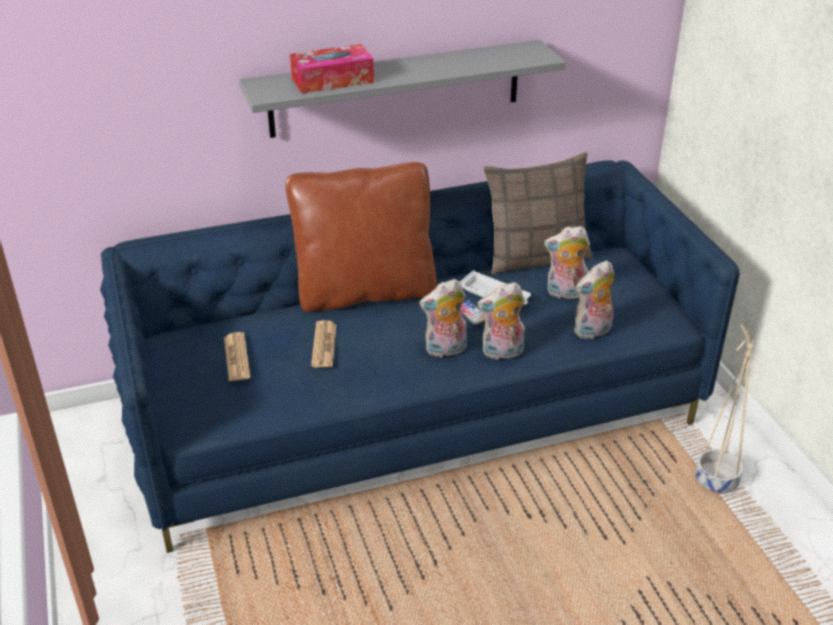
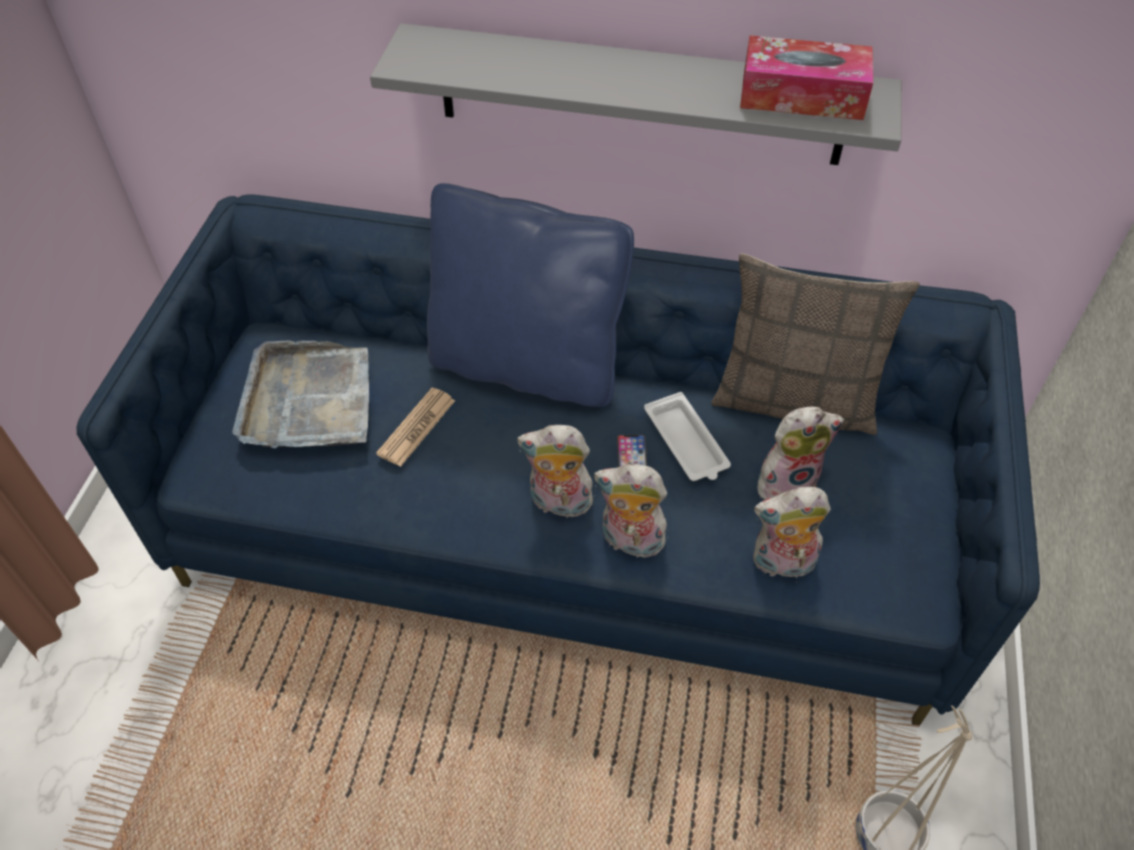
camera: 30 degrees right, 15 degrees up
(236, 357) = (308, 400): newspaper -> grey tray
(332, 80) = (515, 65): tissue box -> tissue box (802, 95)
(365, 292) = (526, 365): brown pillow -> blue pillow
(565, 293) = (787, 483): plush toy -> plush toy turned 135 degrees clockwise

